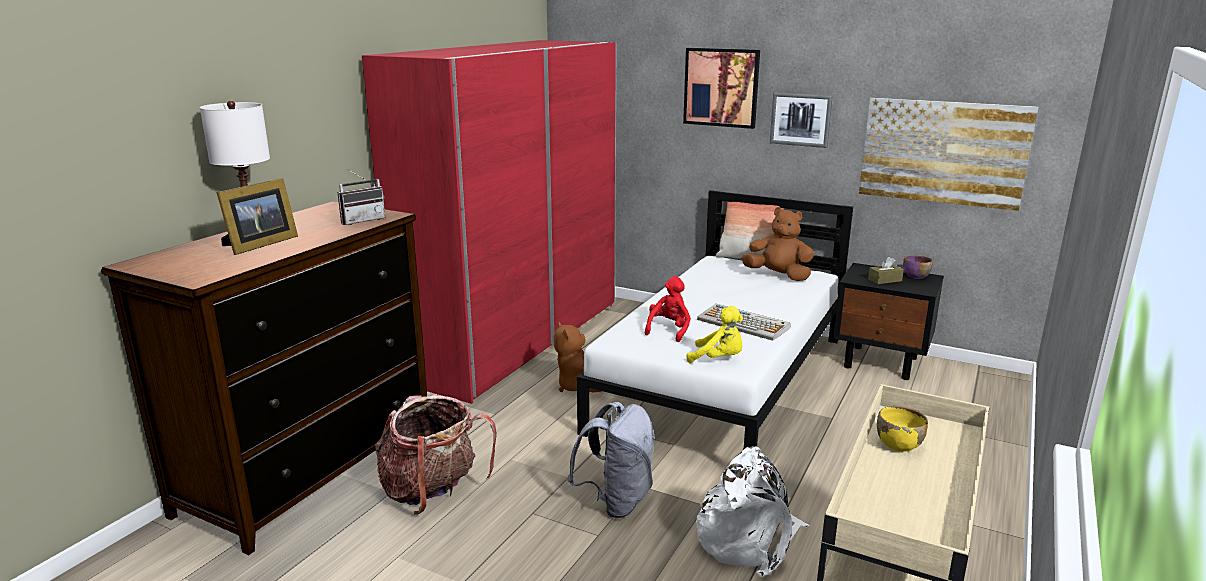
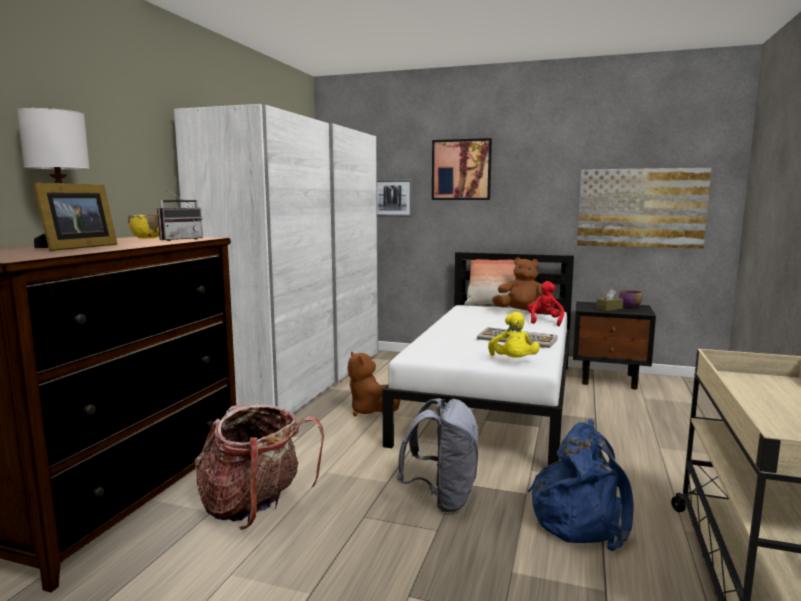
camera: 10 degrees left, 10 degrees down
(516, 339) = (301, 382): red wardrobe -> white wardrobe
(669, 330) = (457, 346): red plush toy -> red plush toy (545, 321)
(718, 359) = (513, 361): yellow plush toy -> yellow plush toy turned 75 degrees clockwise
(749, 539) = (582, 519): white backpack -> blue backpack
(800, 119) = (527, 190): picture -> picture (392, 198)
(898, 444) = (746, 392): yellow bowl -> yellow bowl (148, 237)

